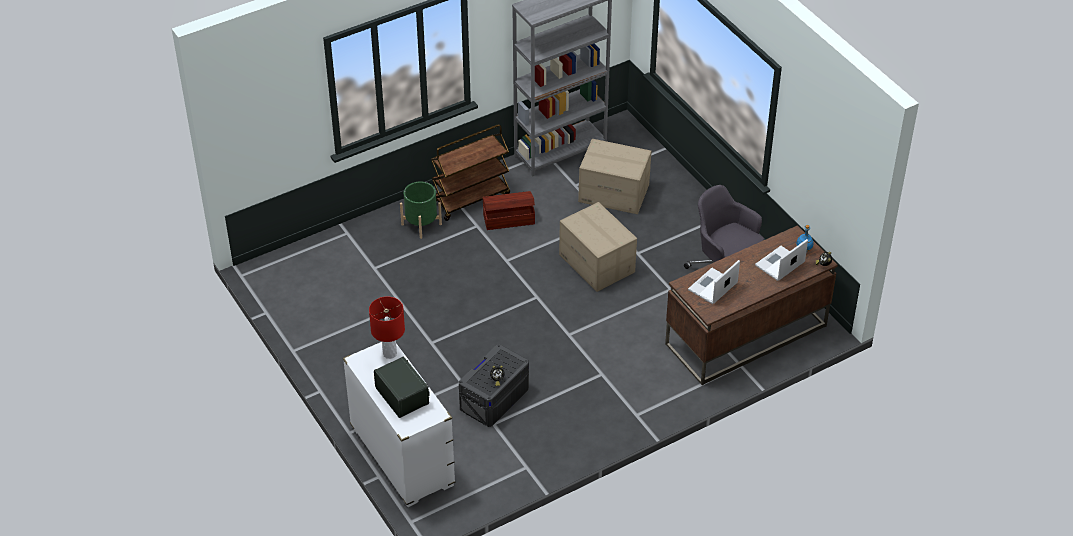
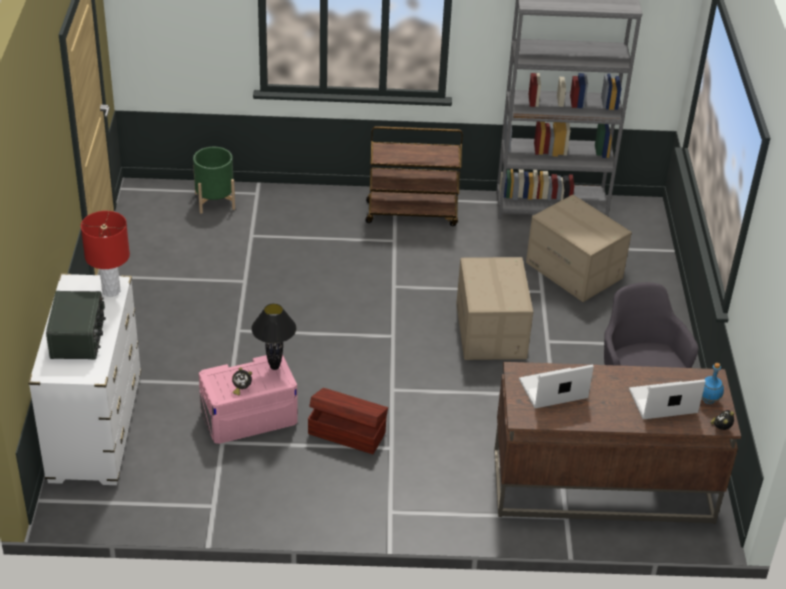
camera: 30 degrees right, 5 degrees down
(421, 224) = (338, 216): green planter -> green planter (215, 201)
(494, 398) = (249, 416): grey storage box -> pink storage box
(504, 355) = (274, 367): none -> black table lamp
(508, 219) = (433, 248): brown storage box -> brown storage box (346, 432)

